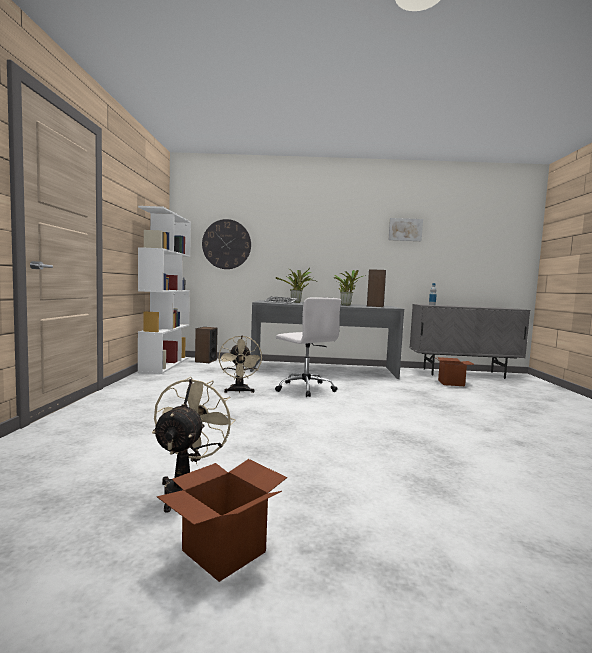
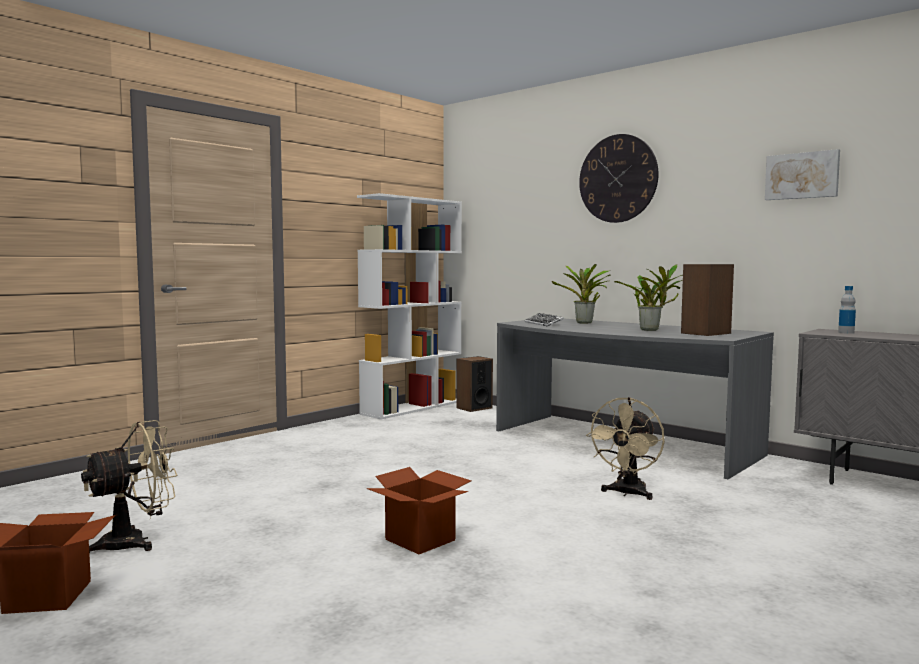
camera: 40 degrees right, 0 degrees up
(226, 244) = (508, 230): wall clock -> wall clock (618, 178)
(239, 391) = (414, 456): beige fan -> beige fan (627, 493)
(305, 388) = (511, 467): white office chair -> none
(451, 383) = (829, 506): cardboard box -> cardboard box (419, 540)

